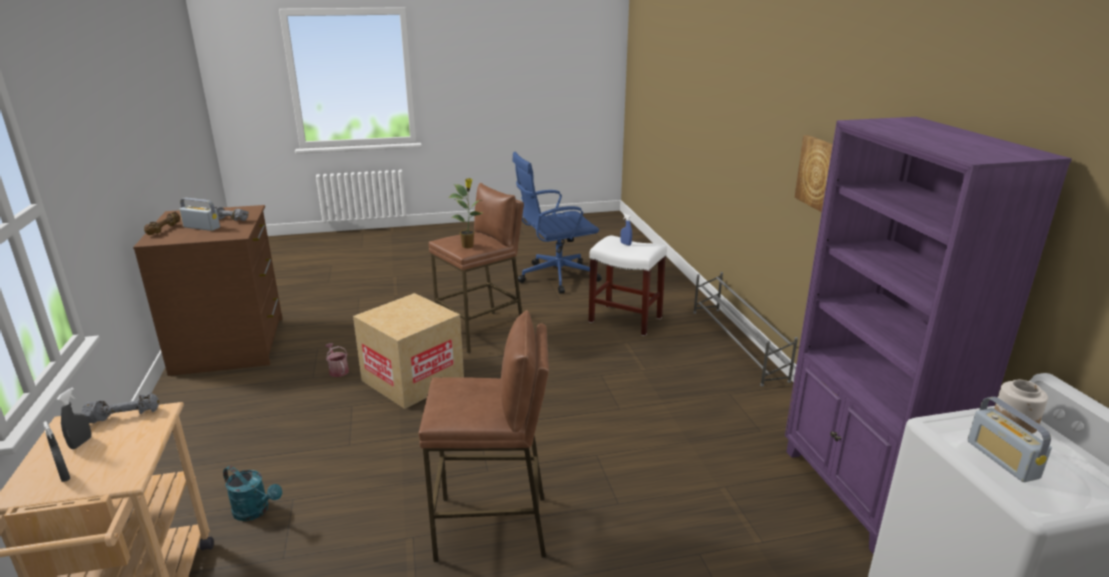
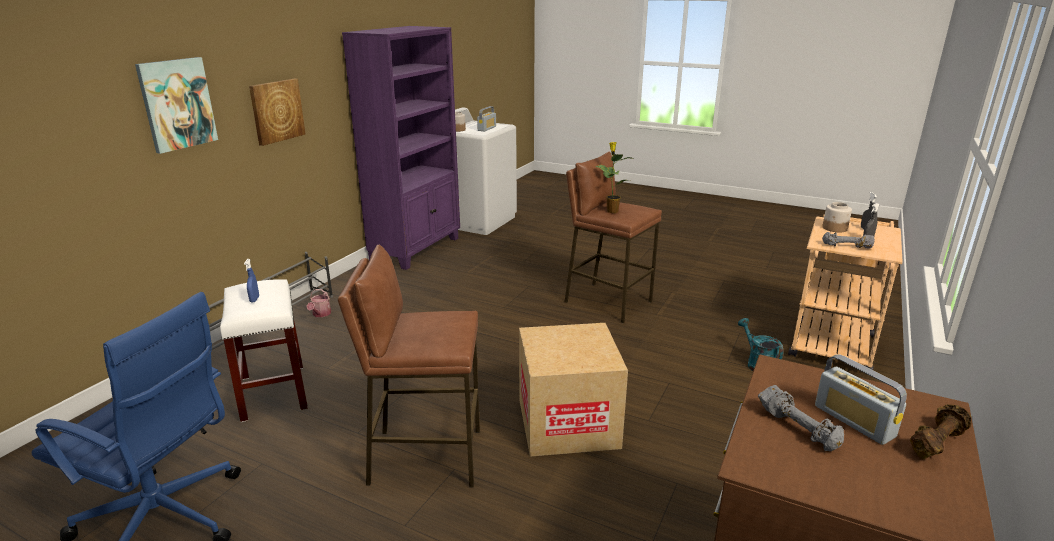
camera: 140 degrees left, 0 degrees up
(122, 458) = (834, 228): none -> jar
(338, 370) = (641, 479): watering can -> watering can (320, 314)
(468, 246) = (445, 319): potted plant -> potted plant (611, 211)
(764, 124) = (177, 104): none -> picture

